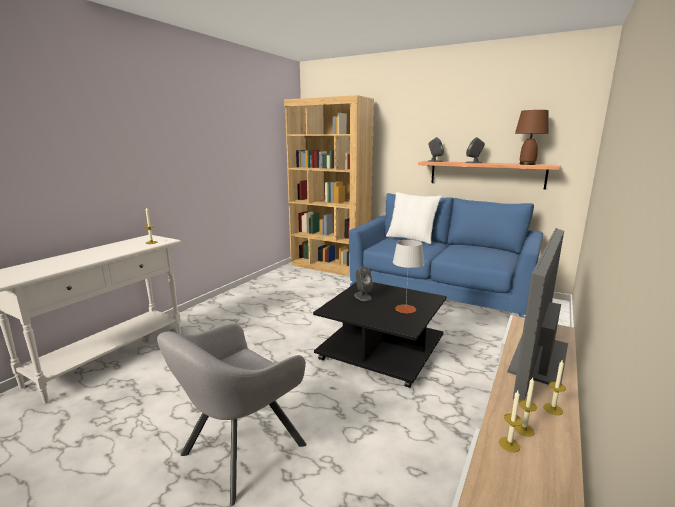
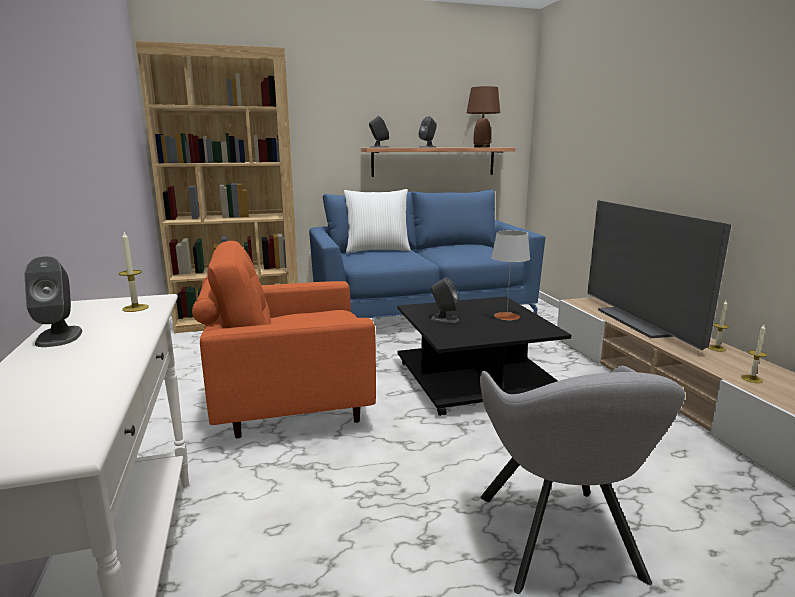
camera: 45 degrees left, 0 degrees up
(106, 247) = (59, 336): none -> grey speaker
(270, 319) = (290, 404): none -> orange armchair
(524, 429) = (736, 367): candle -> none

